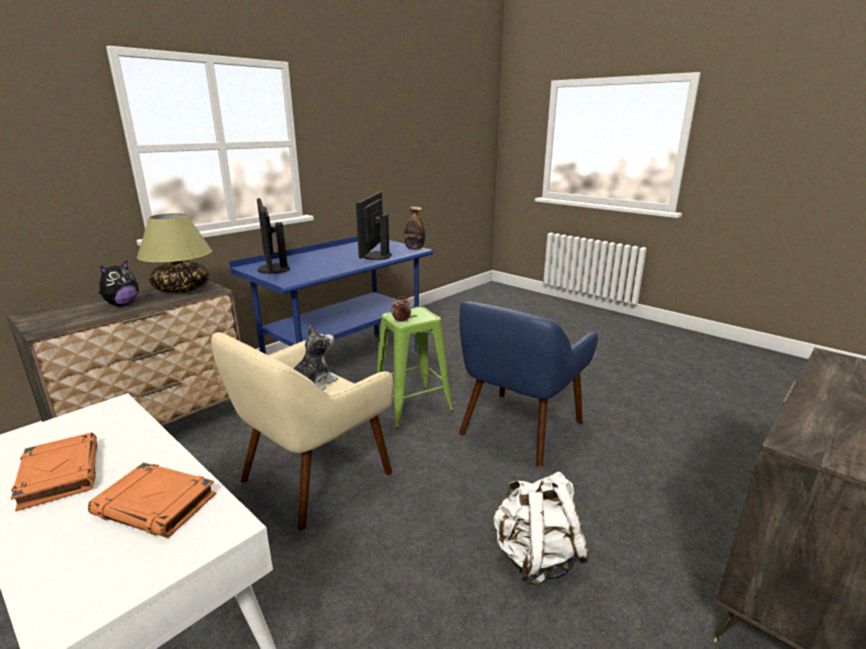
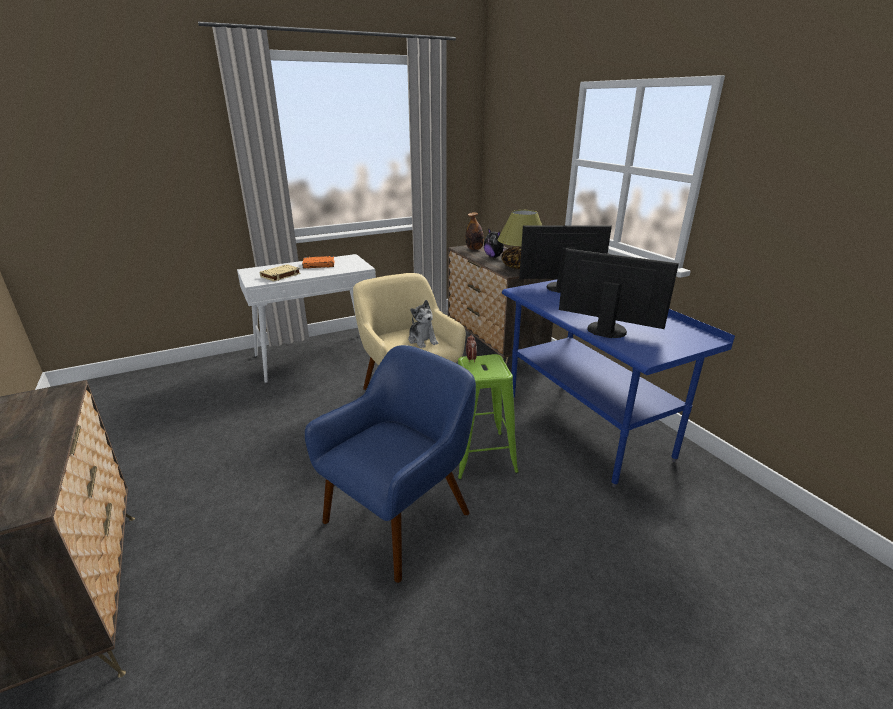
camera: 110 degrees right, 5 degrees up
(157, 505) = (280, 275): orange book -> beige book
(414, 249) = (649, 356): bottle -> bottle (474, 249)
(518, 428) = (400, 517): blue armchair -> blue armchair turned 75 degrees clockwise
(535, 558) = (259, 467): white backpack -> none

